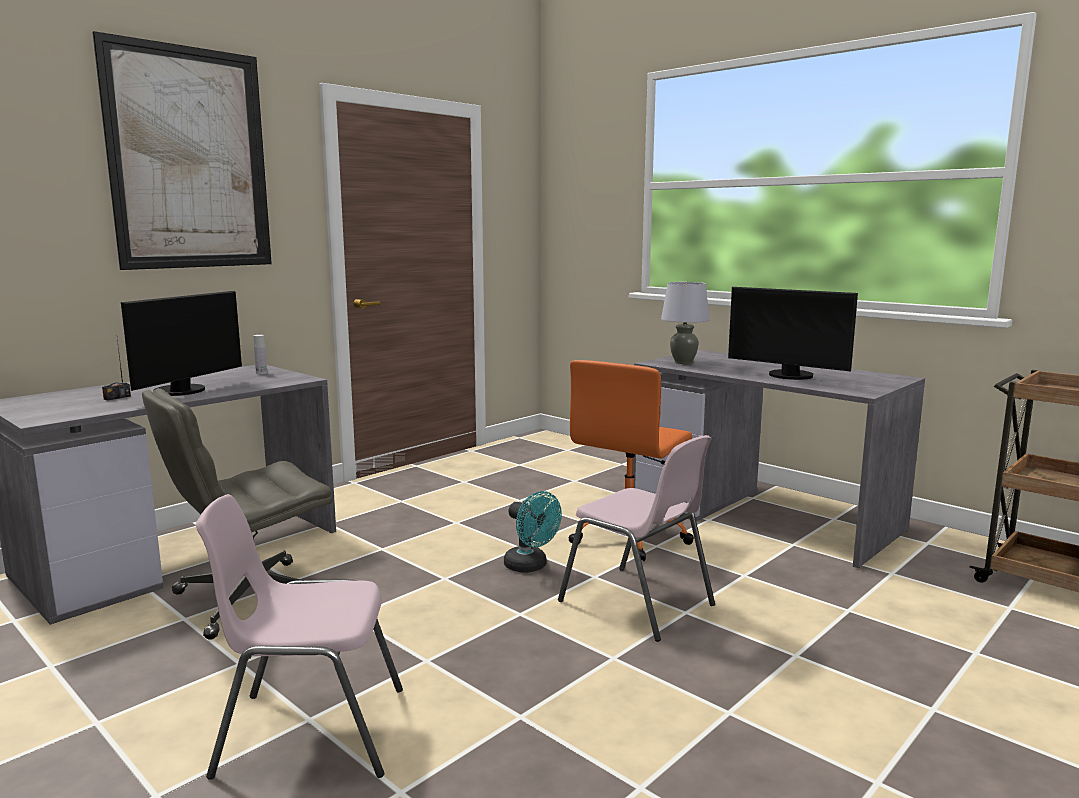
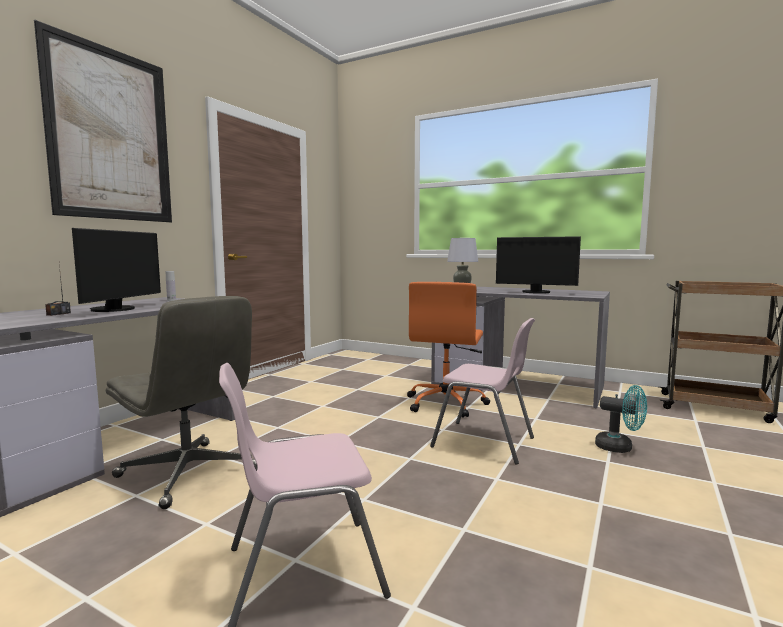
camera: 15 degrees left, 5 degrees down
(250, 599) = (189, 473): grey office chair -> grey office chair turned 90 degrees counterclockwise
(530, 566) = (395, 428): turquoise fan -> turquoise fan (620, 447)

